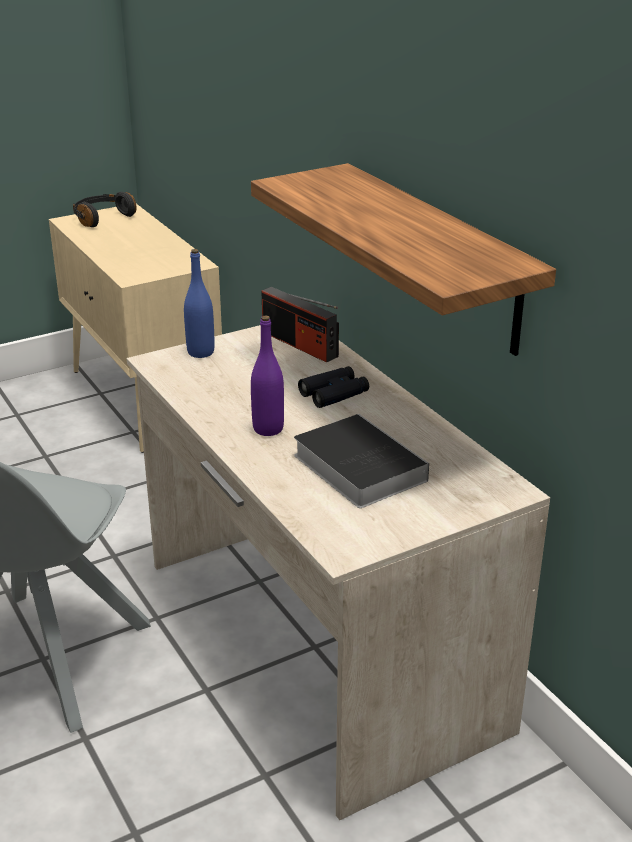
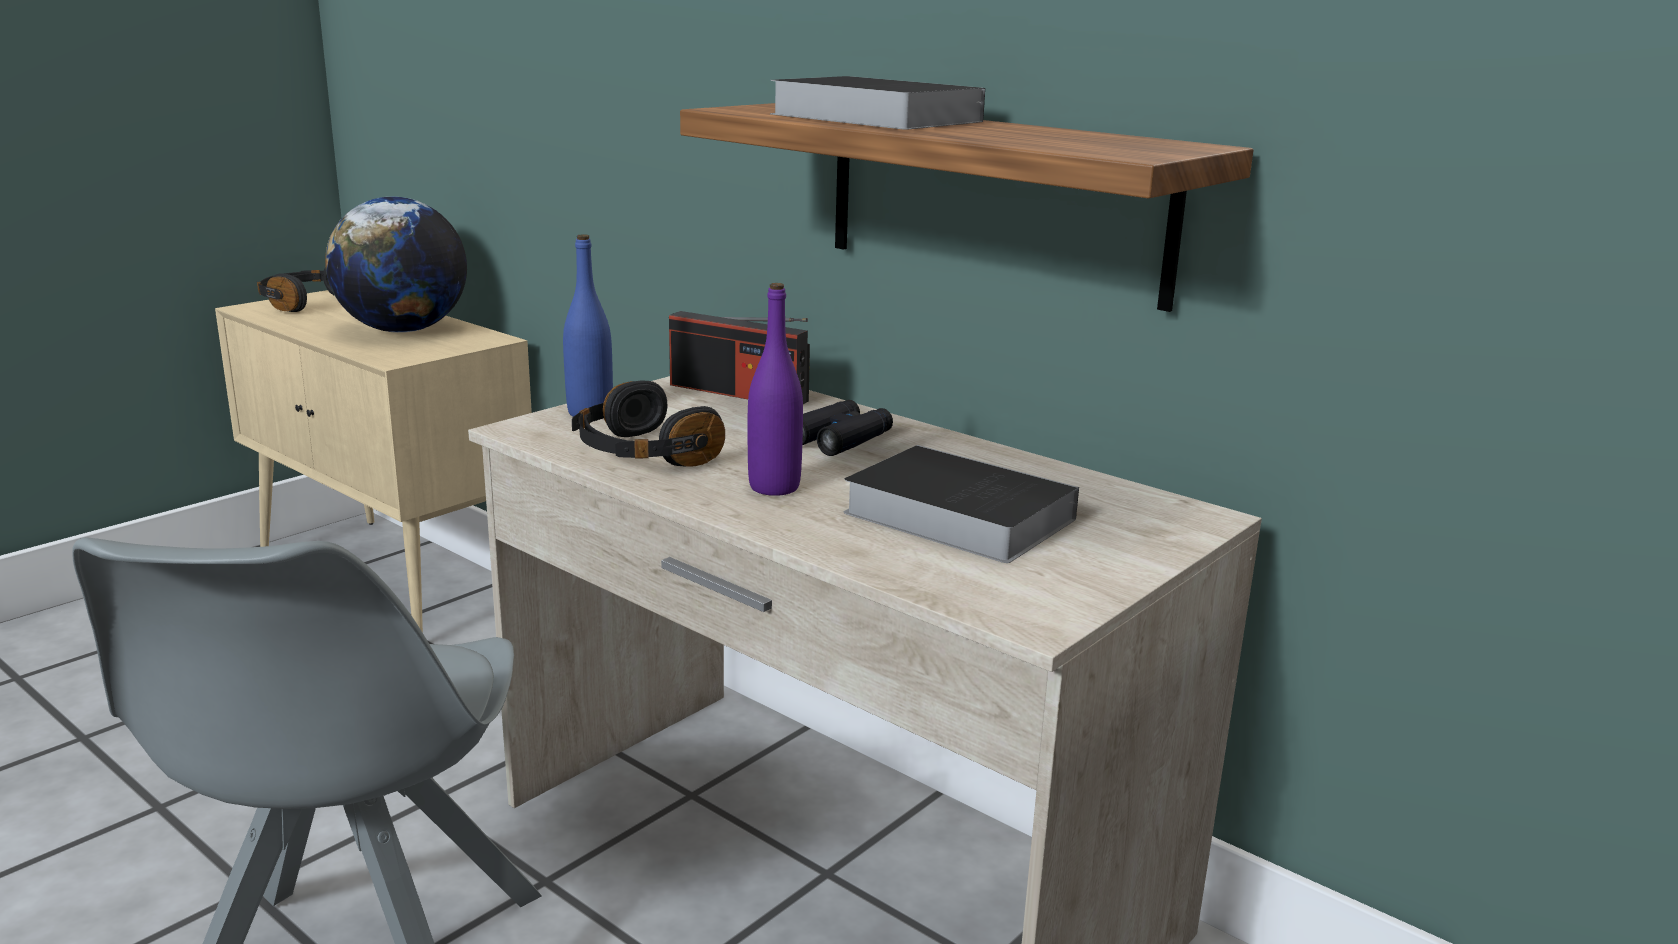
camera: 20 degrees left, 10 degrees down
(148, 250) = (403, 330): none -> globe
(210, 391) = (642, 454): none -> black headphones
(355, 201) = (869, 117): none -> book

